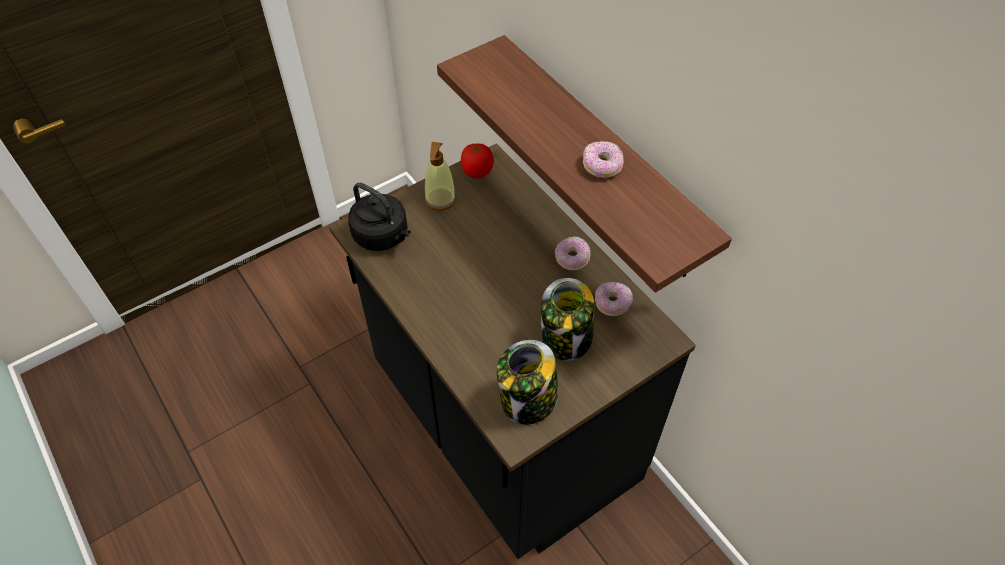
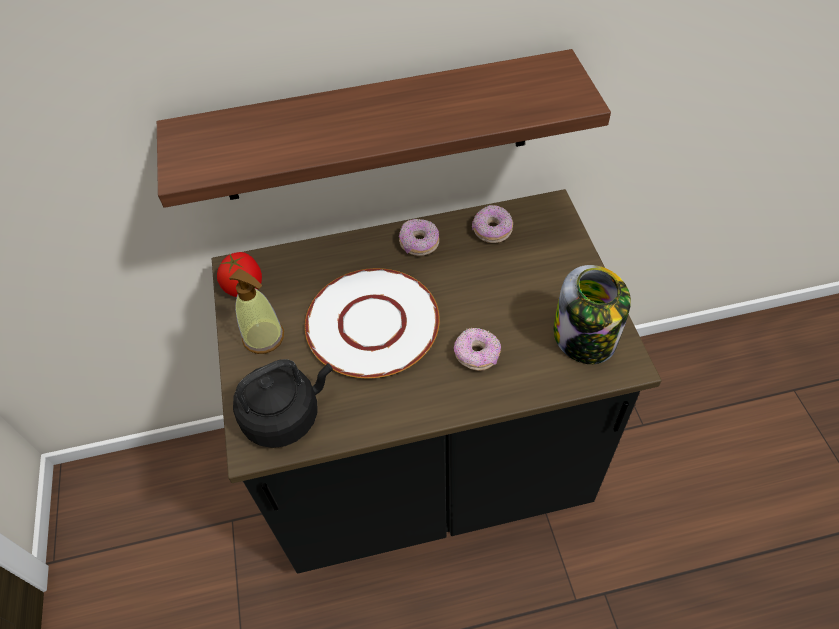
camera: 65 degrees left, 0 degrees up
(479, 255) = (371, 323): none -> white plate
(566, 338) = (519, 281): jar -> none
(602, 166) = (431, 103): donut -> donut (477, 355)

